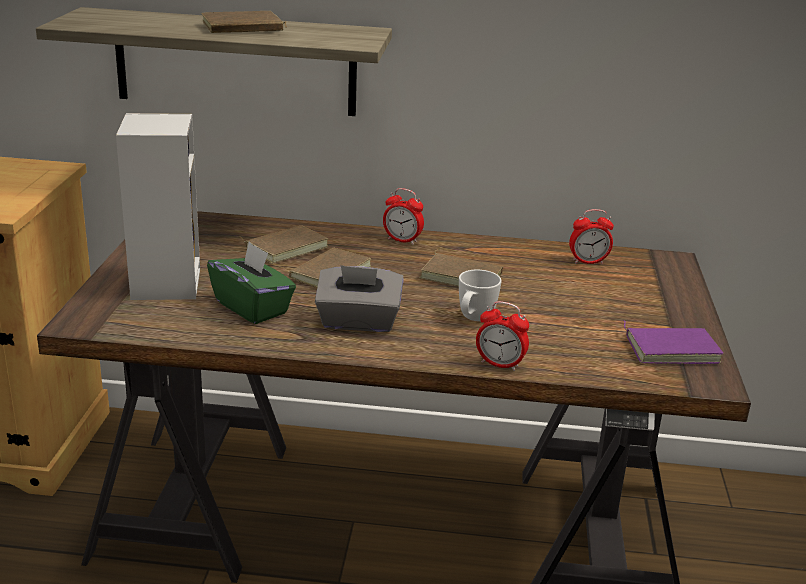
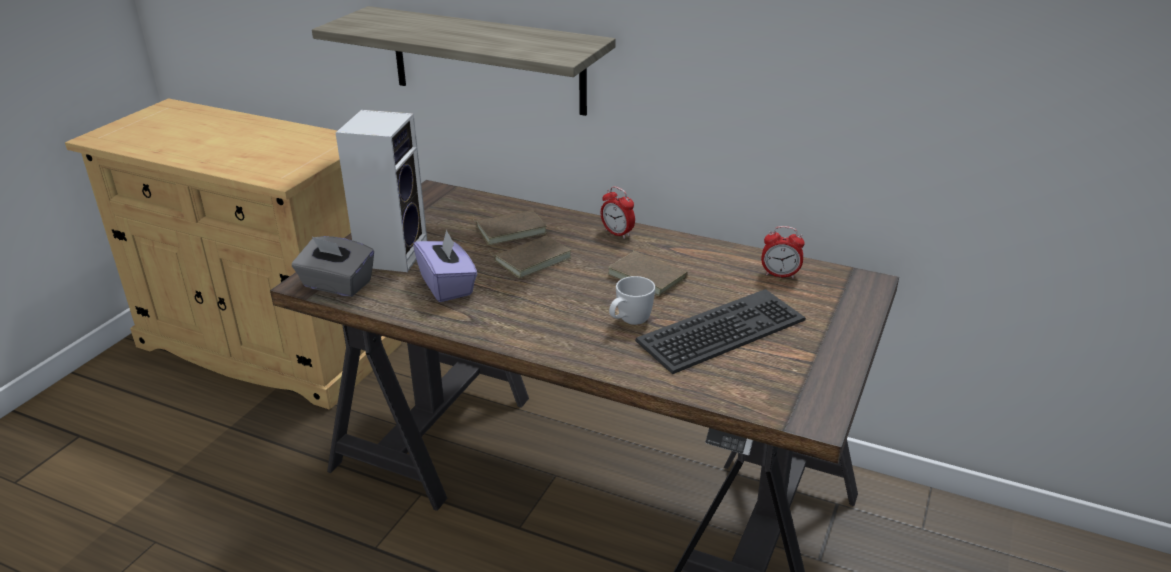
camera: 20 degrees right, 5 degrees up
(242, 28) = (478, 34): brown book -> none
(252, 307) = (447, 285): green tissue box -> purple tissue box
(358, 322) = (526, 311): grey tissue box -> grey tissue box (337, 285)
(500, 364) = (624, 370): alarm clock -> none
(571, 318) = (722, 332): none -> keyboard
(671, 348) = (800, 378): purple book -> none

